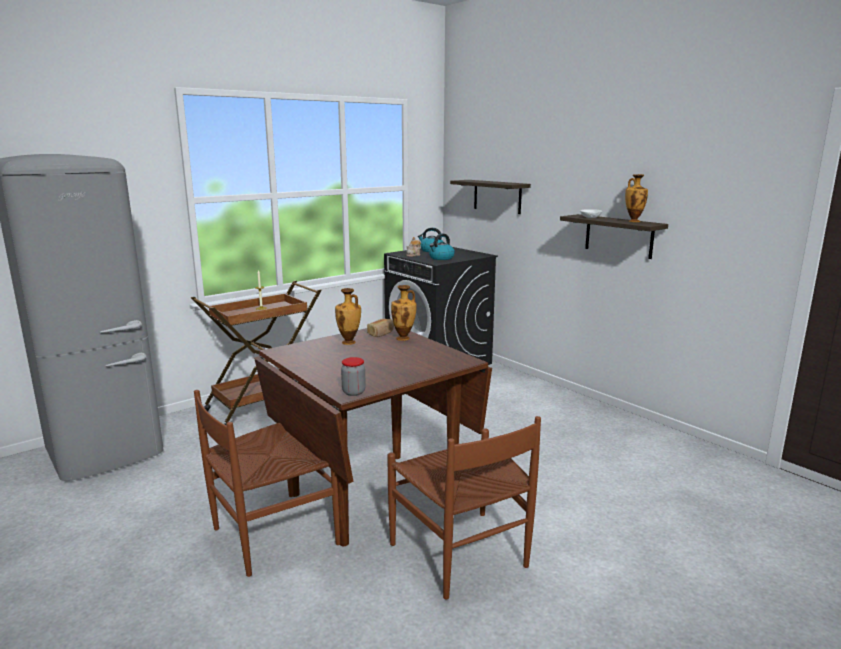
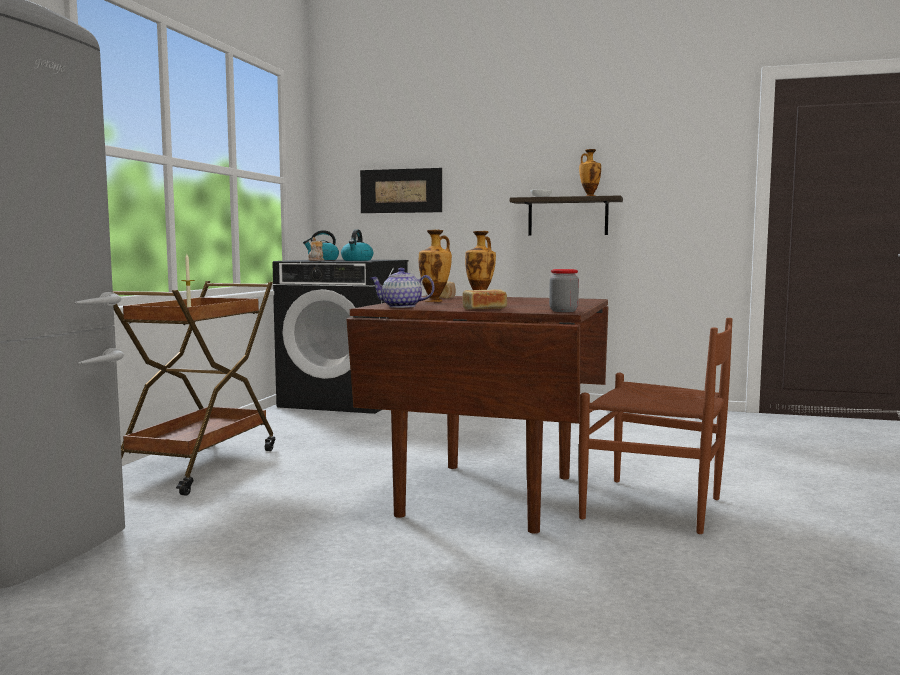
camera: 35 degrees left, 10 degrees down
(273, 535) = (443, 547): brown chair -> none
(293, 353) = (401, 306): none -> teapot
(319, 373) = (484, 309): none -> bread
(497, 196) = (401, 191): shelf -> picture

